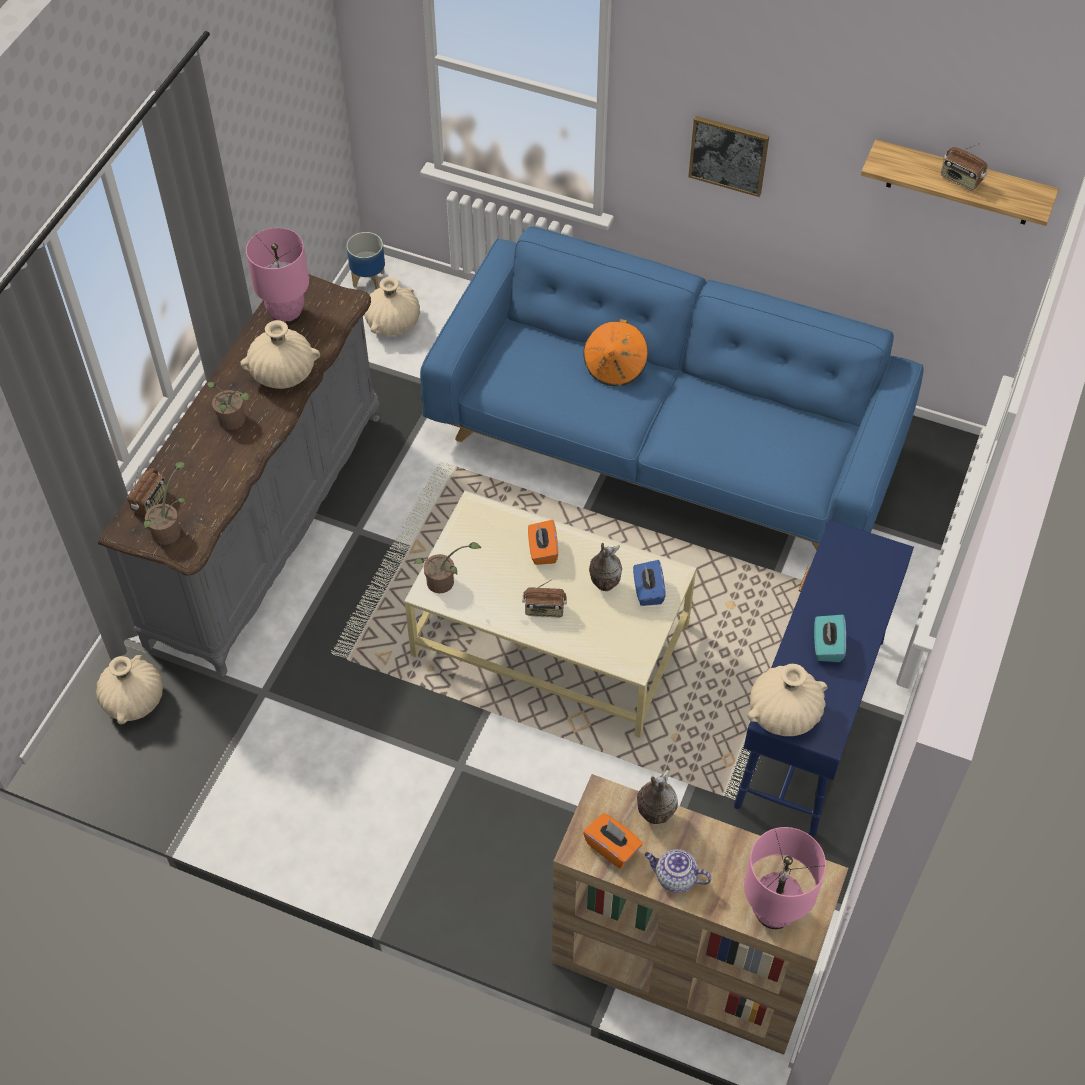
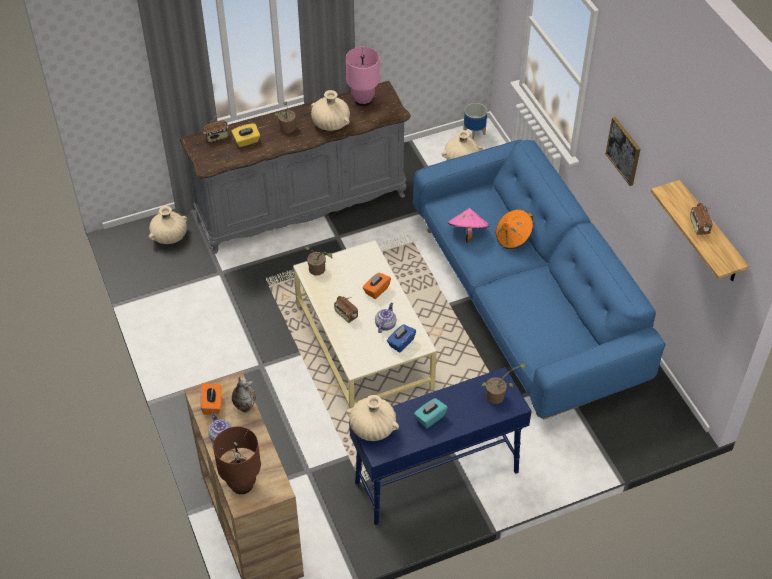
camera: 45 degrees right, 5 degrees down
(170, 530) = (210, 153): potted plant -> potted plant (498, 396)
(199, 477) = (246, 141): none -> yellow tissue box
(558, 399) = (467, 233): none -> pink hat
(603, 584) = (385, 324): vase -> teapot
(774, 911) = (242, 484): pink table lamp -> brown table lamp

